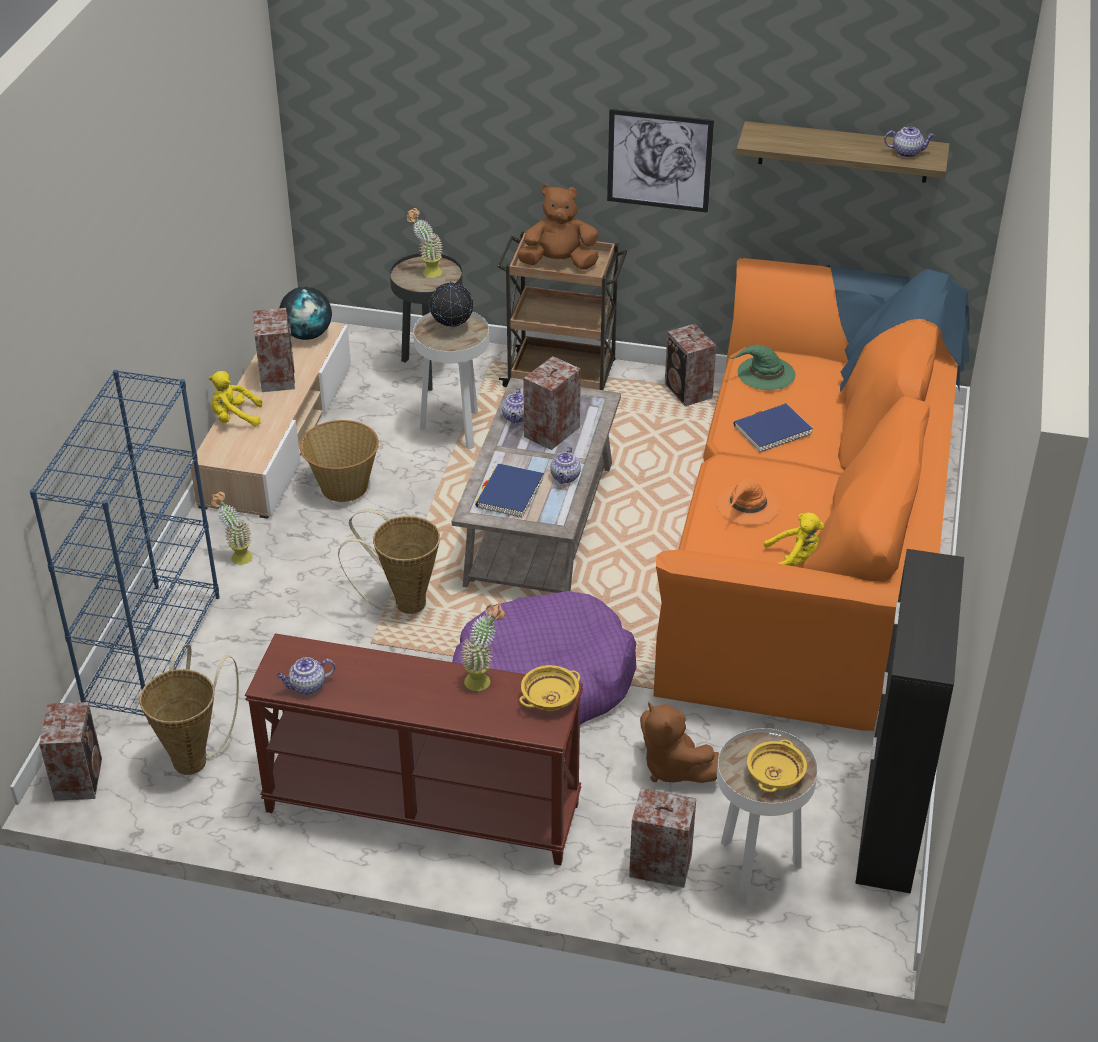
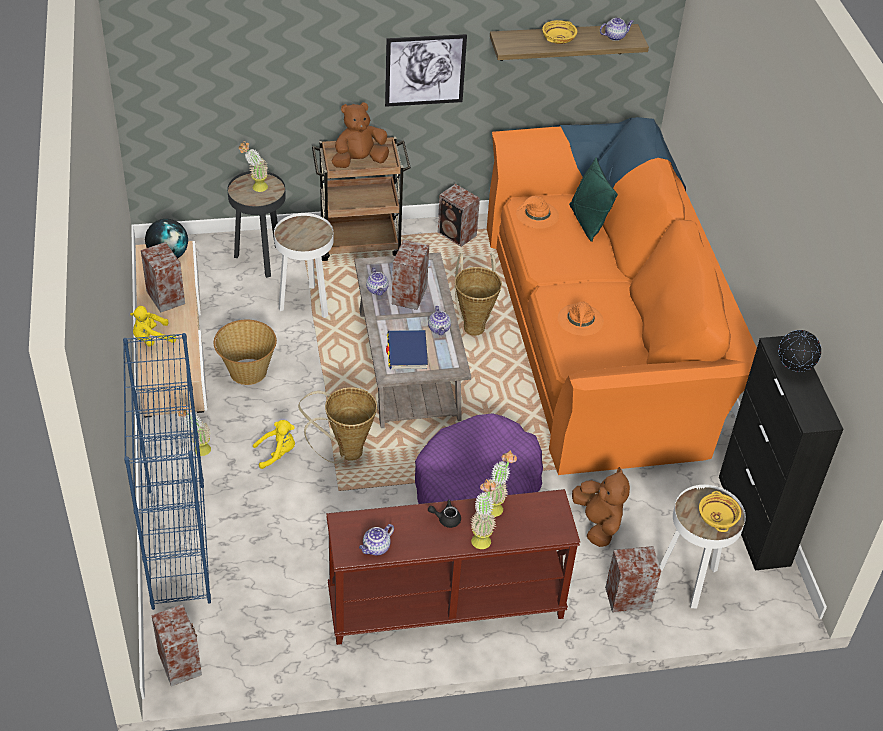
camera: 25 degrees left, 5 degrees up
(195, 757) = (259, 618): basket -> basket (474, 325)
(411, 677) = (446, 519): none -> black teapot
(442, 709) = (481, 537): none -> potted plant
(452, 328) = (302, 230): globe -> globe (793, 369)
(550, 698) = (549, 506): yellow bowl -> yellow bowl (558, 39)
(673, 767) = (598, 523): brown plush toy -> brown plush toy turned 135 degrees counterclockwise
(765, 373) = (537, 215): green hat -> orange hat
(772, 430) = (566, 258): blue book -> none
(794, 561) = (633, 355): yellow plush toy -> yellow plush toy (277, 453)
(829, 396) = (587, 222): none -> green pillow

